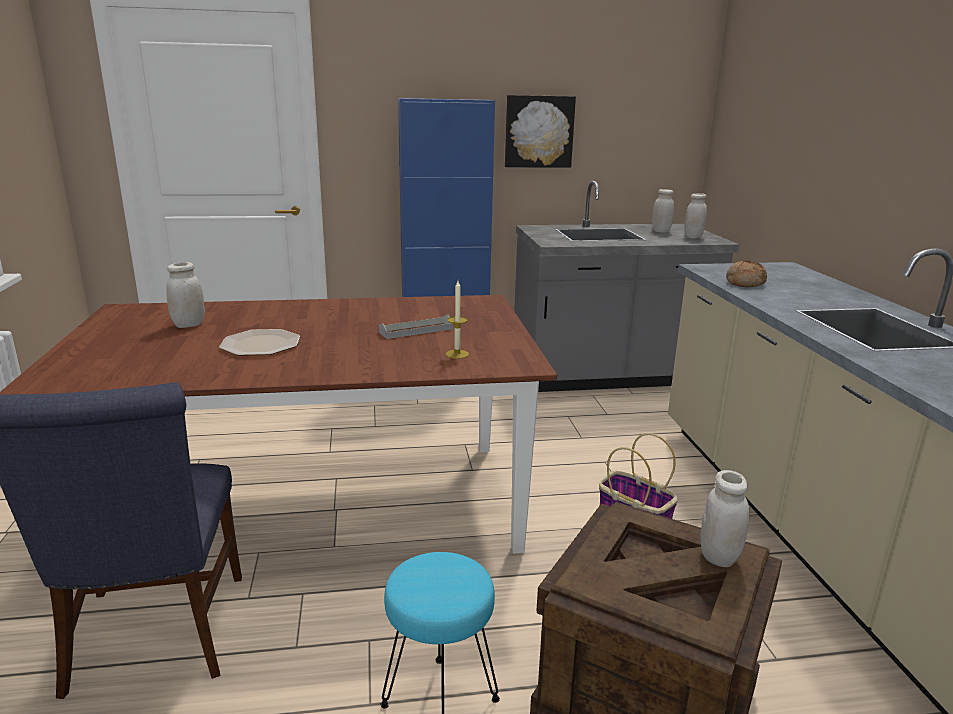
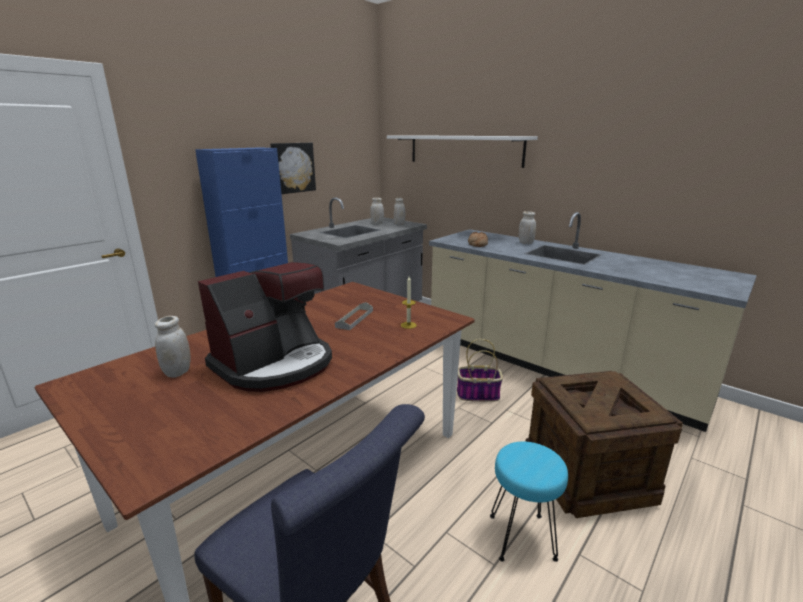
camera: 40 degrees left, 0 degrees up
(261, 344) = (275, 364): plate -> coffee machine
(718, 556) = (609, 382): white jar -> white jar (526, 243)
(812, 116) = (464, 150): none -> white shelf

